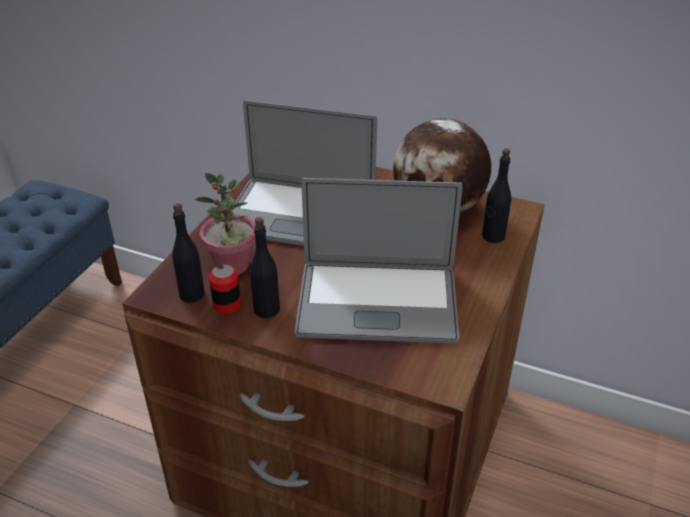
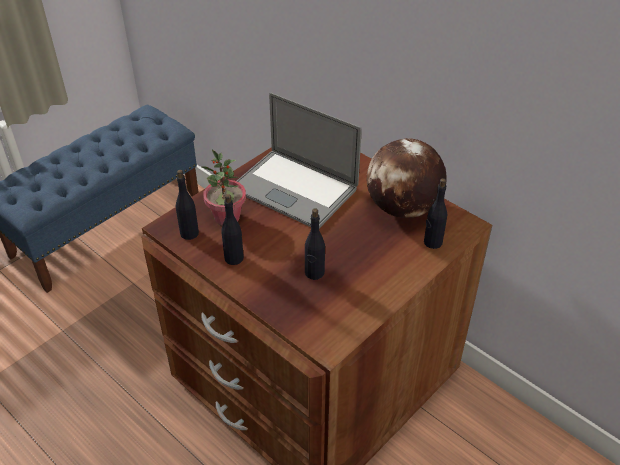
camera: 20 degrees right, 5 degrees up
(227, 305) = (209, 248): can -> none
(377, 302) = (314, 273): laptop -> black bottle

